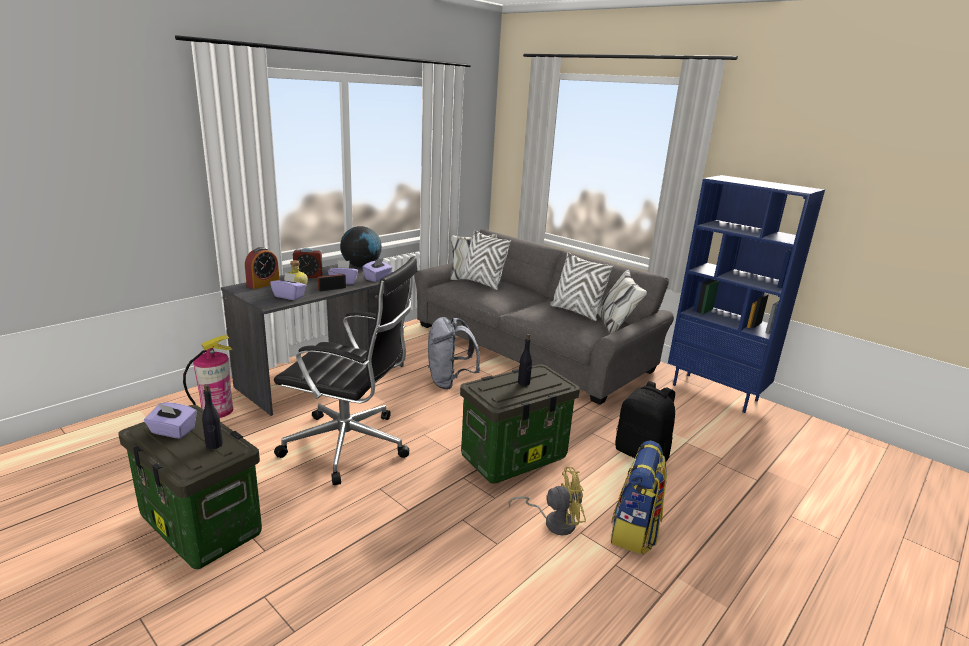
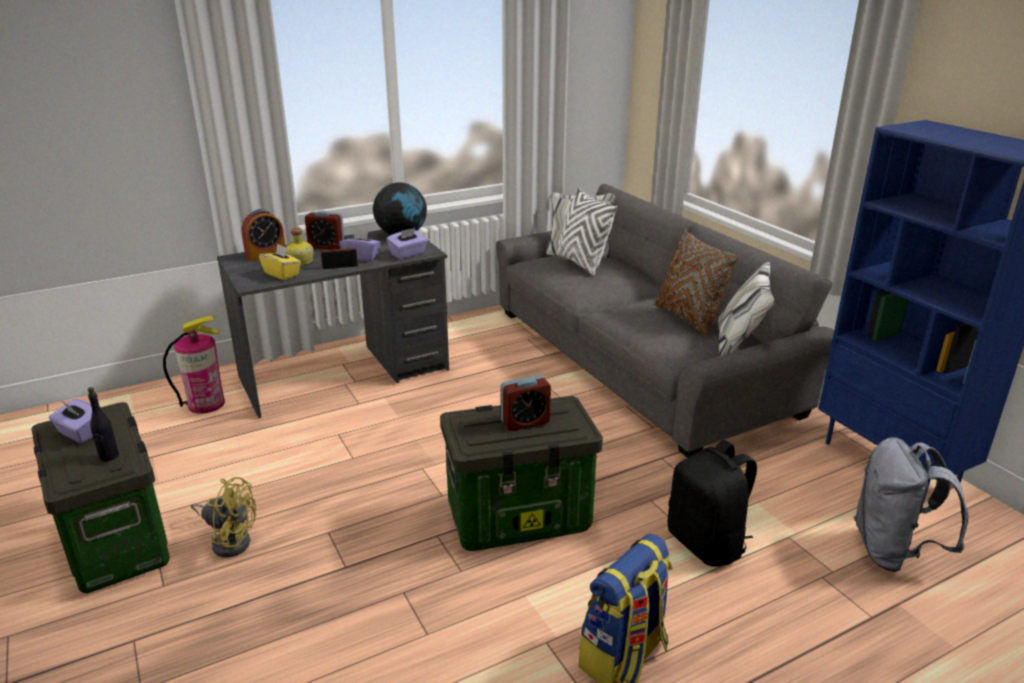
camera: 20 degrees right, 5 degrees up
(289, 296) = (282, 274): purple tissue box -> yellow tissue box
(350, 446) = (325, 471): black office chair -> none
(449, 382) = (496, 399): grey backpack -> grey backpack (892, 552)
(524, 383) = (525, 422): black bottle -> alarm clock
(554, 522) = (519, 619): yellow fan -> yellow fan (229, 540)
(576, 312) = (688, 318): white pillow -> brown pillow

